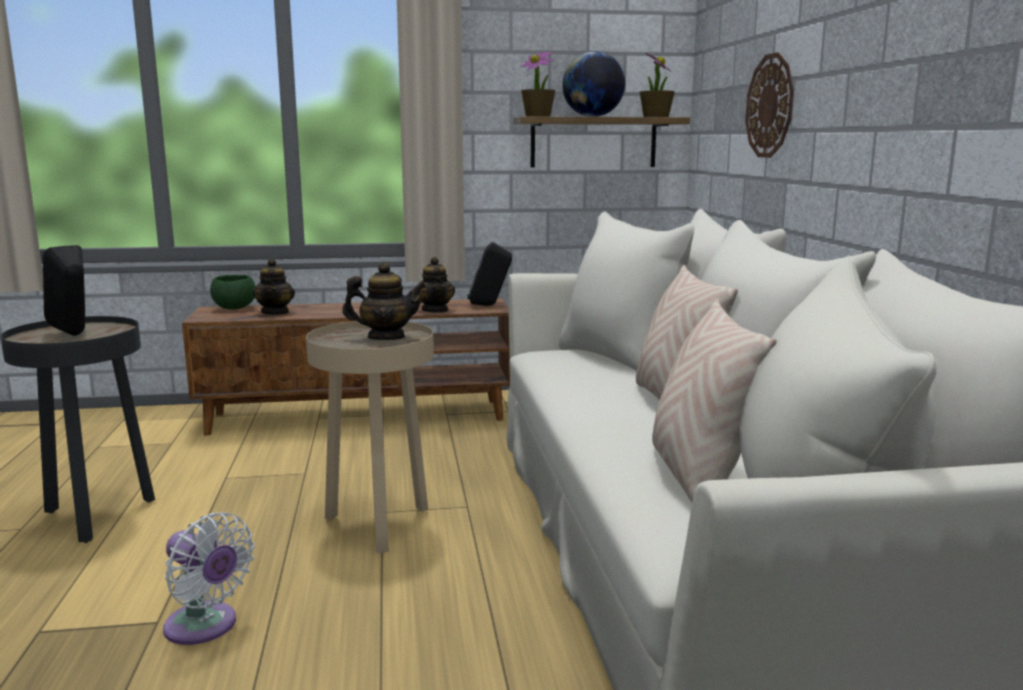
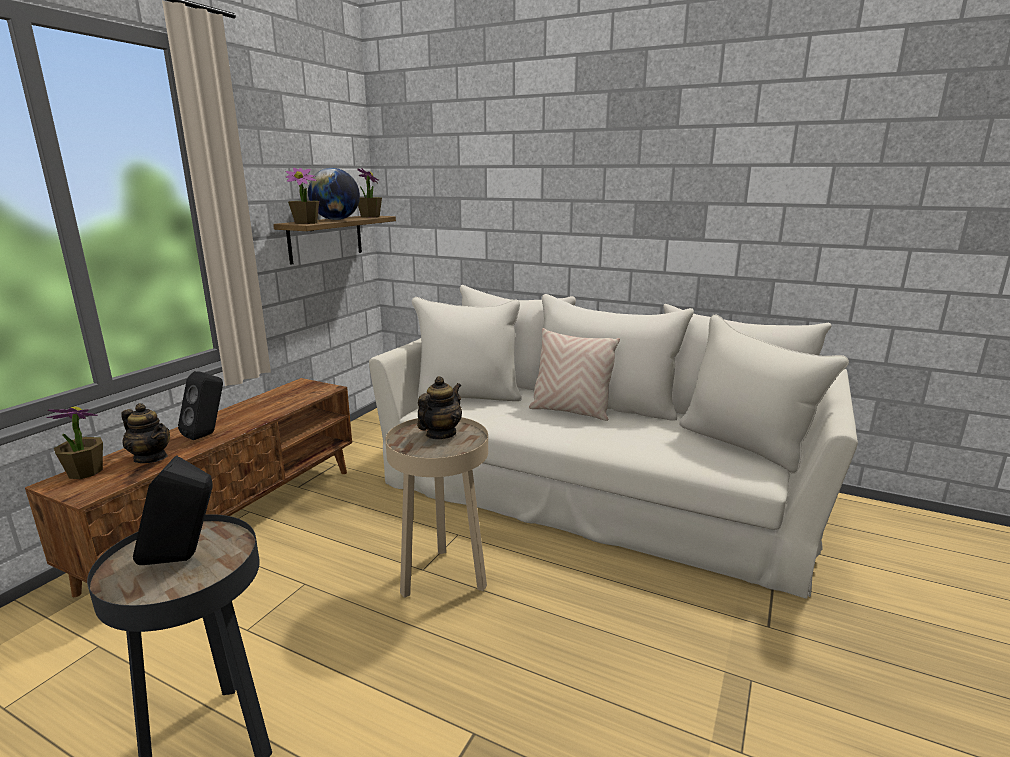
camera: 55 degrees left, 5 degrees up
(205, 627) = (506, 706): white fan -> none
(234, 309) = (85, 472): green bowl -> potted plant
(435, 310) = (290, 404): teapot -> none
(489, 305) = (314, 386): black speaker -> black speaker (207, 434)
(697, 477) = (677, 443): beige pillow -> none
(770, 106) = (490, 214): wall clock -> none

